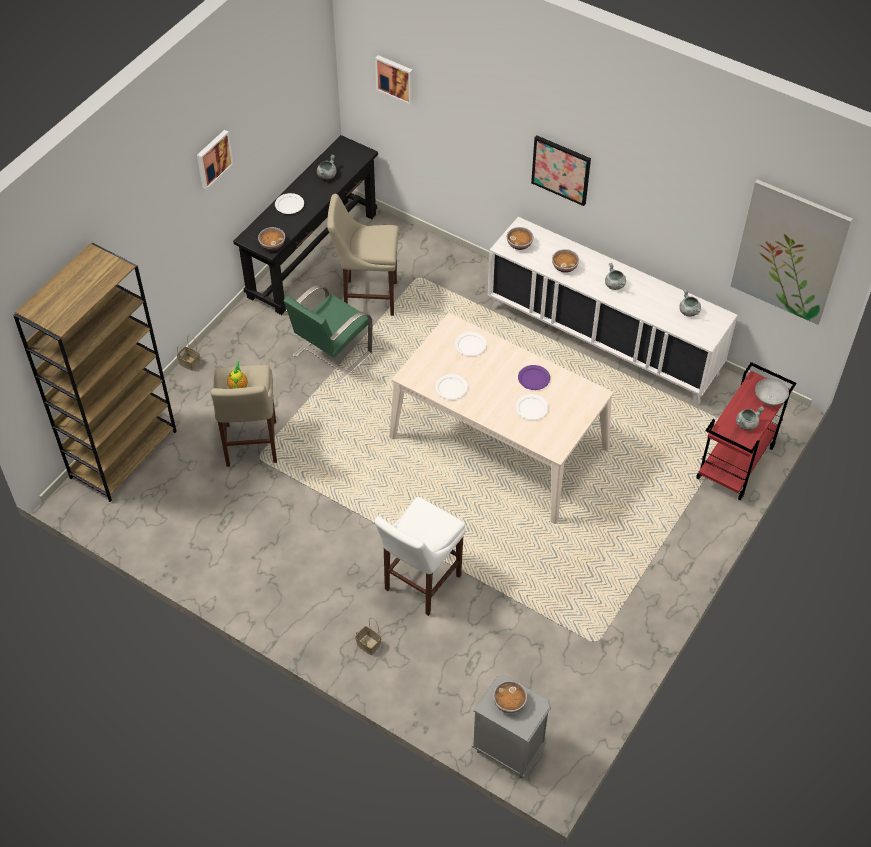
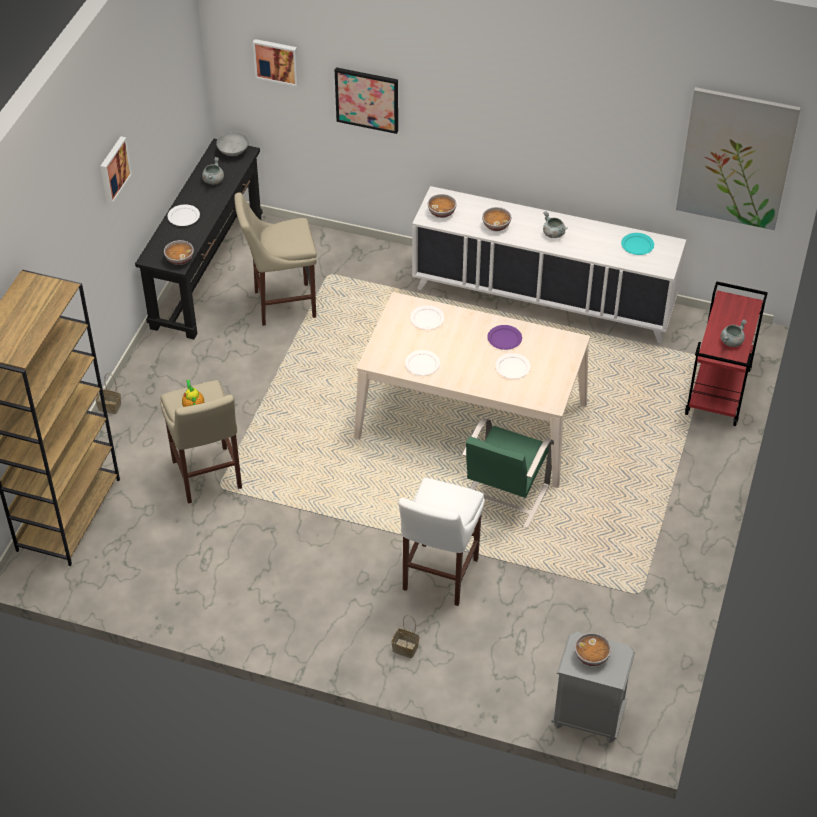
camera: 15 degrees left, 5 degrees down
(330, 354) = (262, 369): green chair -> green chair (504, 496)
(561, 169) = (476, 123): picture -> picture (367, 99)
(689, 311) = (637, 245): grey cooking pot -> turquoise plate
(769, 398) = (745, 313): grey bowl -> grey bowl (232, 152)

